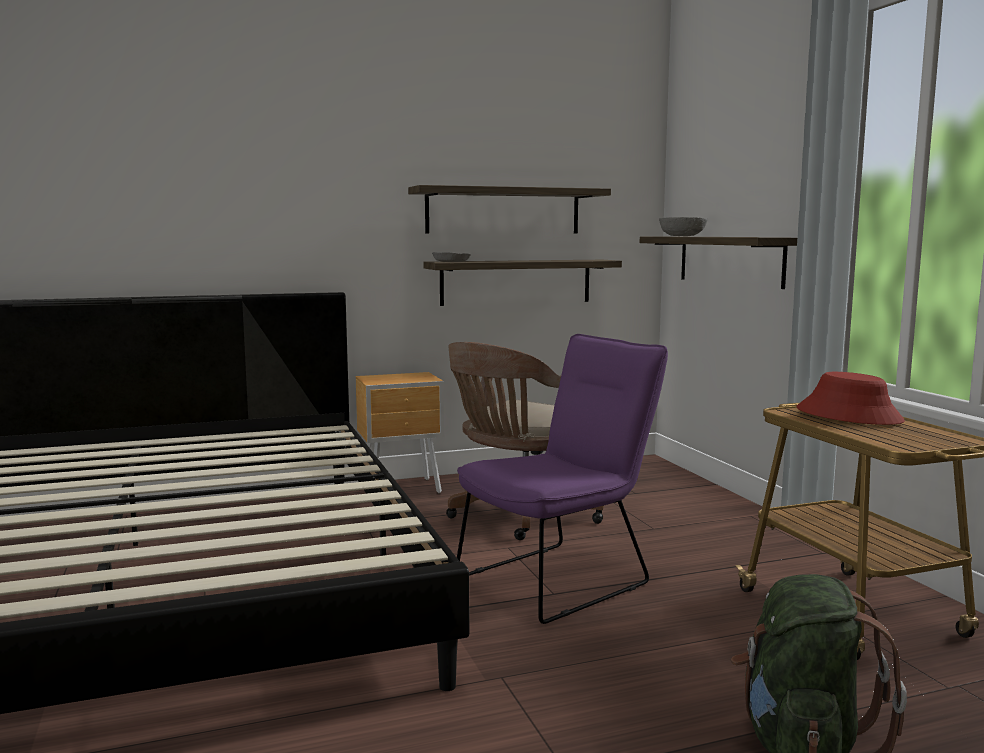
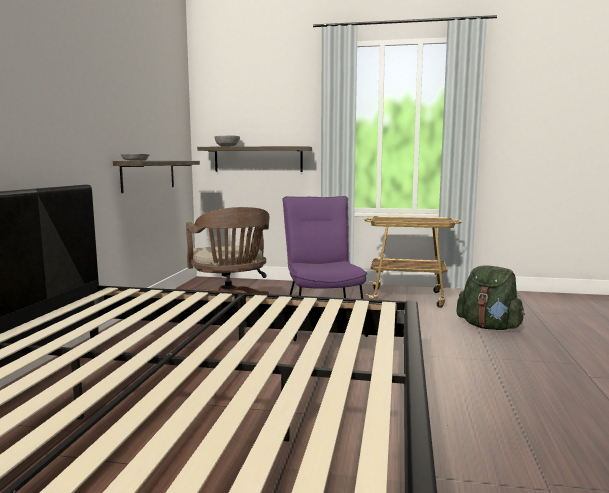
camera: 60 degrees left, 0 degrees up
(403, 489) = (133, 327): brown nightstand -> none
(503, 211) = (141, 127): shelf -> none
(849, 415) = (397, 218): red hat -> none

